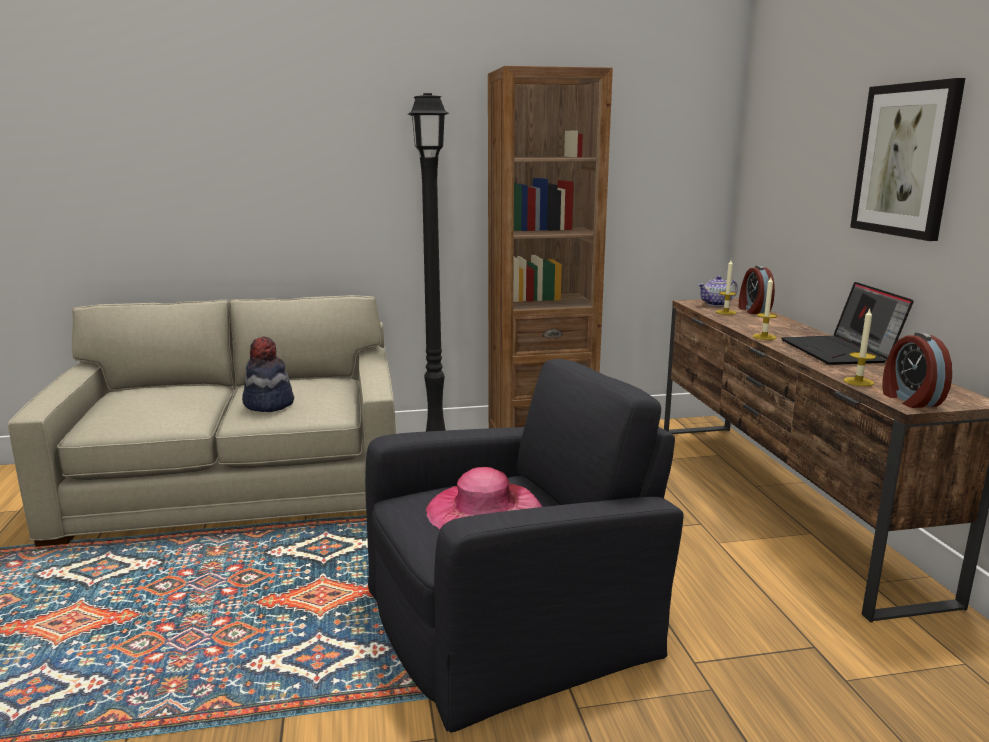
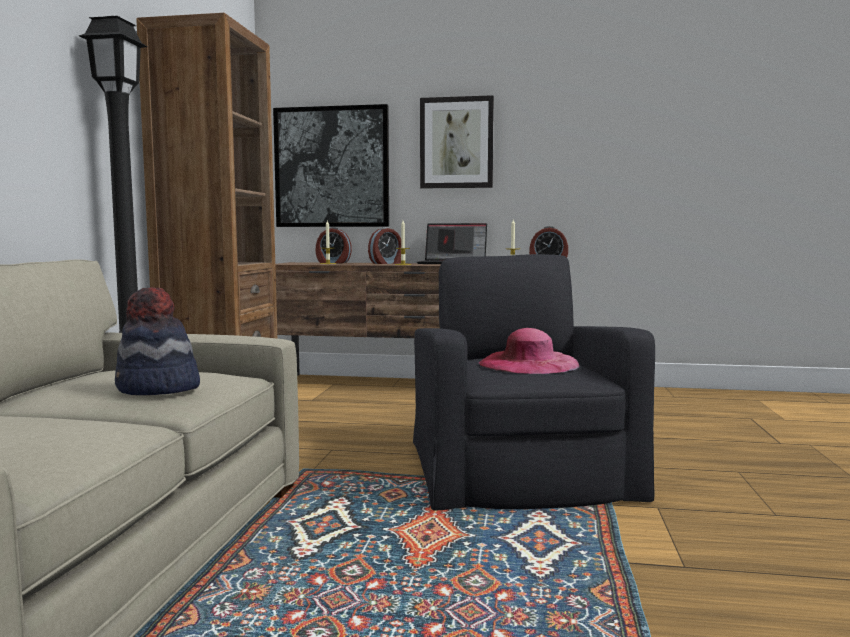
camera: 70 degrees left, 10 degrees down
(717, 304) = (300, 263): teapot -> none
(782, 328) = (386, 263): none -> alarm clock
(784, 185) = (332, 167): none -> picture

